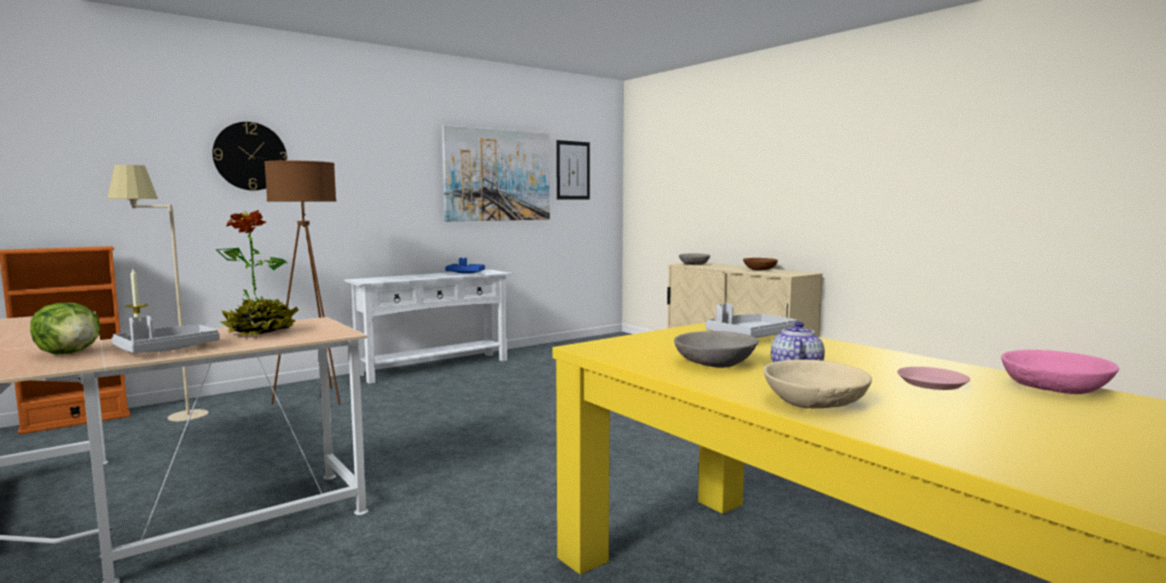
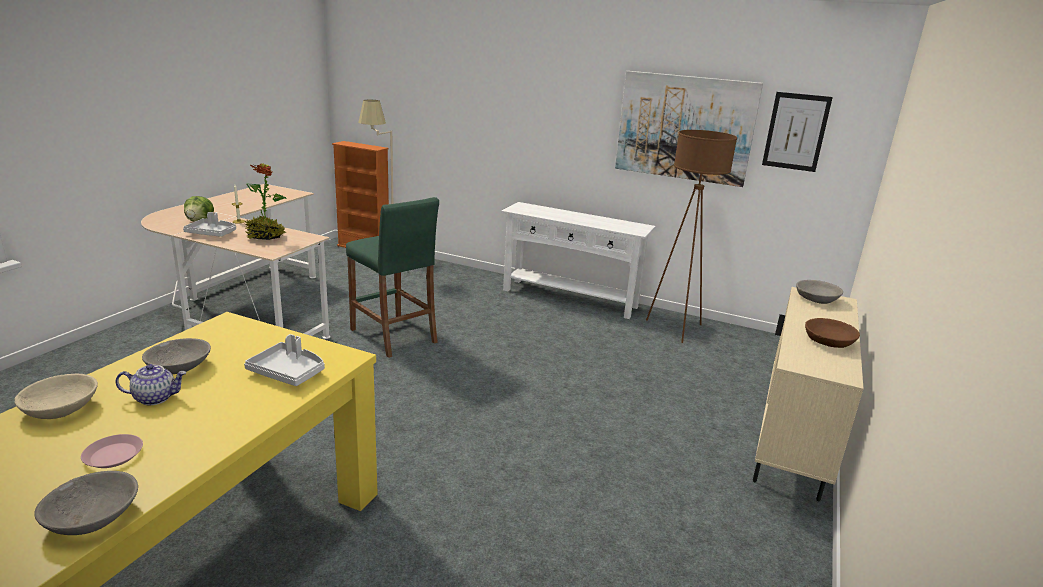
camera: 60 degrees right, 15 degrees up
(250, 156) = (467, 92): wall clock -> none
(314, 398) = (453, 286): brown floor lamp -> brown floor lamp (676, 328)
(392, 442) = (393, 336): none -> green stool
(465, 273) = (610, 223): blue tray -> none
(1055, 388) = (93, 518): pink bowl -> grey bowl

